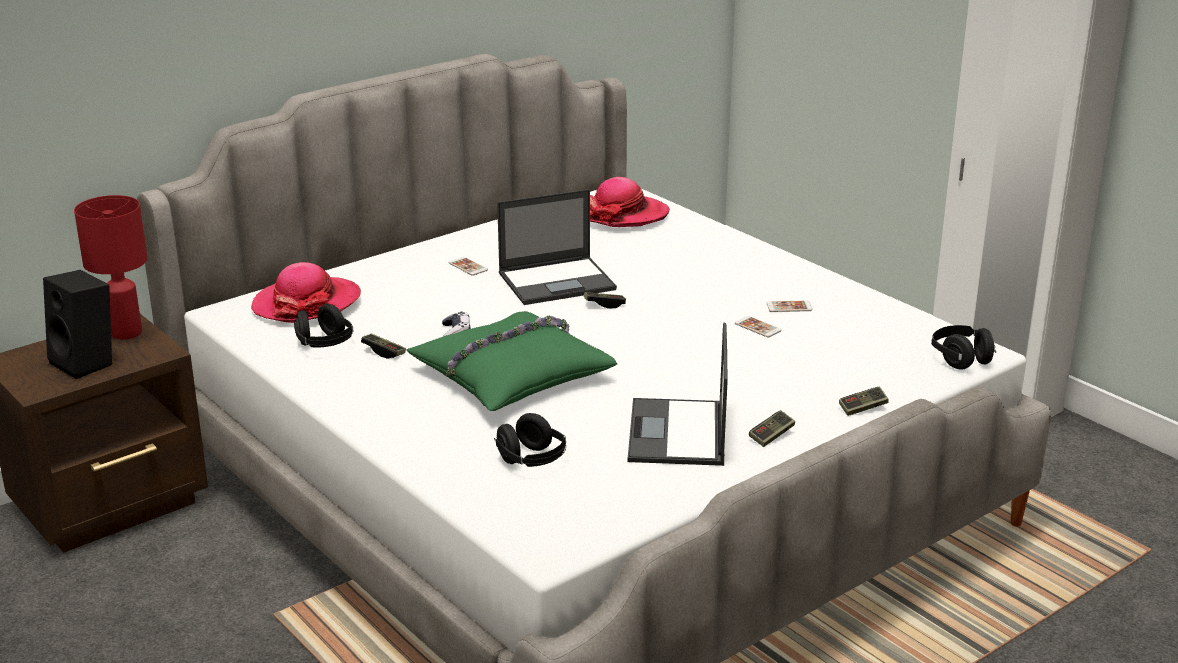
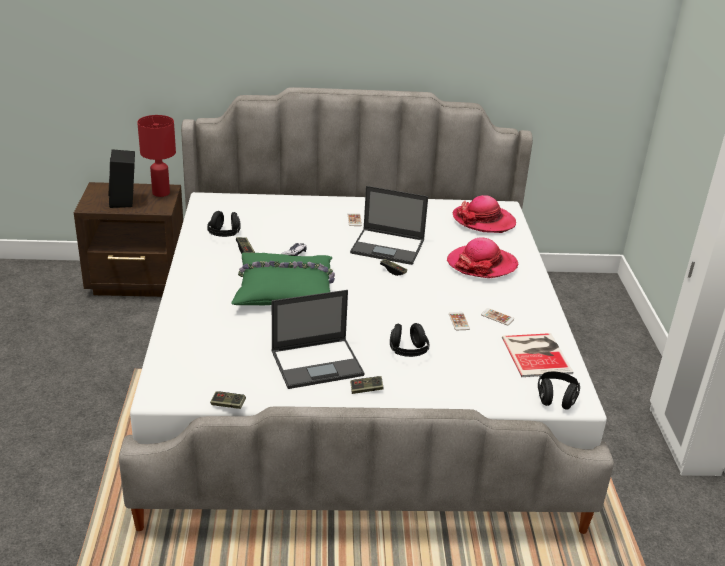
camera: 35 degrees right, 5 degrees up
(307, 304) = (248, 209): hat -> hat (482, 264)
(531, 461) = (225, 341): black headphones -> black headphones (407, 351)
(677, 434) = (318, 363): laptop -> laptop turned 150 degrees counterclockwise
(863, 408) = (444, 399): game controller -> game controller (228, 405)
(881, 326) = (537, 354): none -> book

